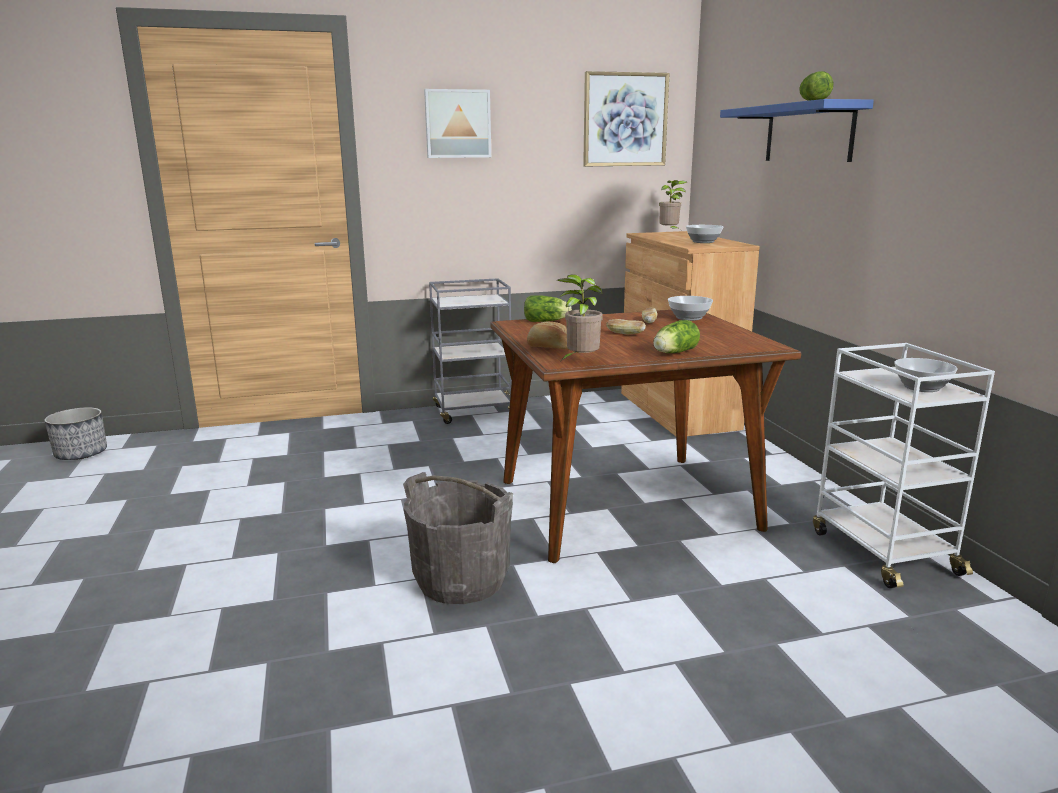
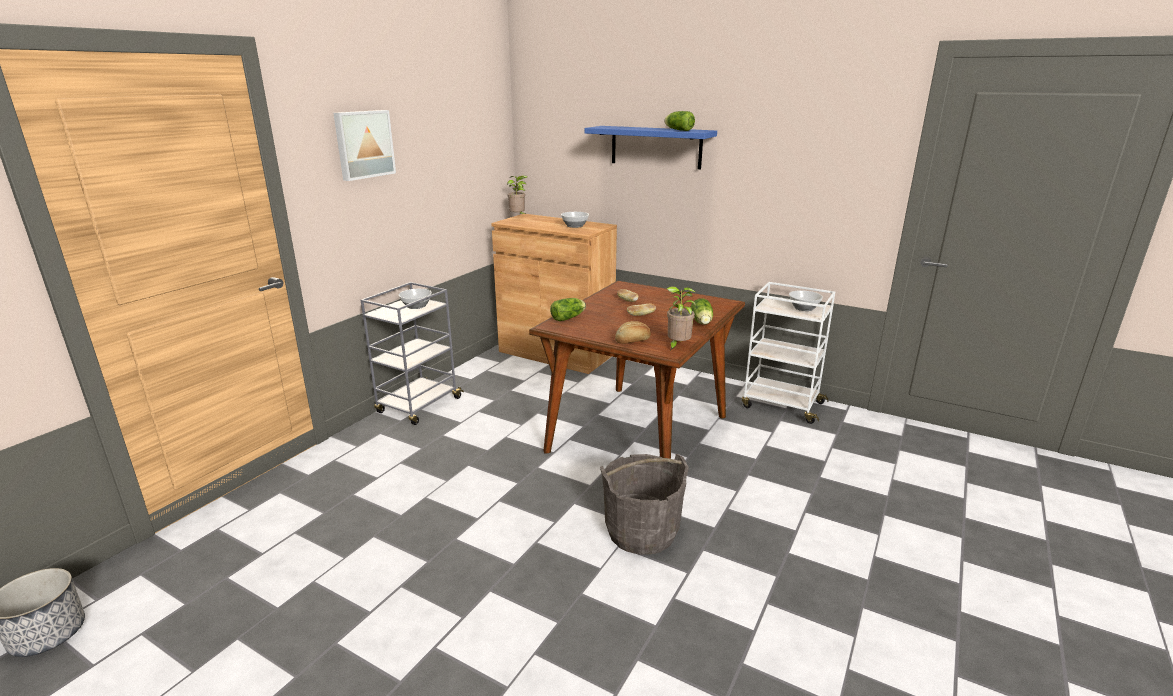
camera: 45 degrees left, 5 degrees up
(625, 120) = (475, 128): picture -> none
(688, 318) = (638, 290): bowl -> bowl (415, 306)

